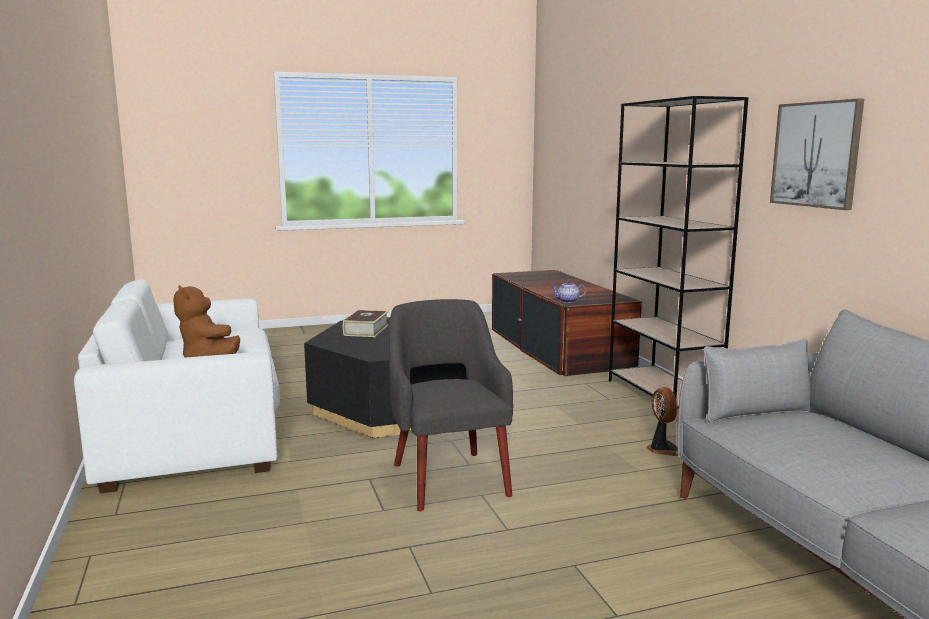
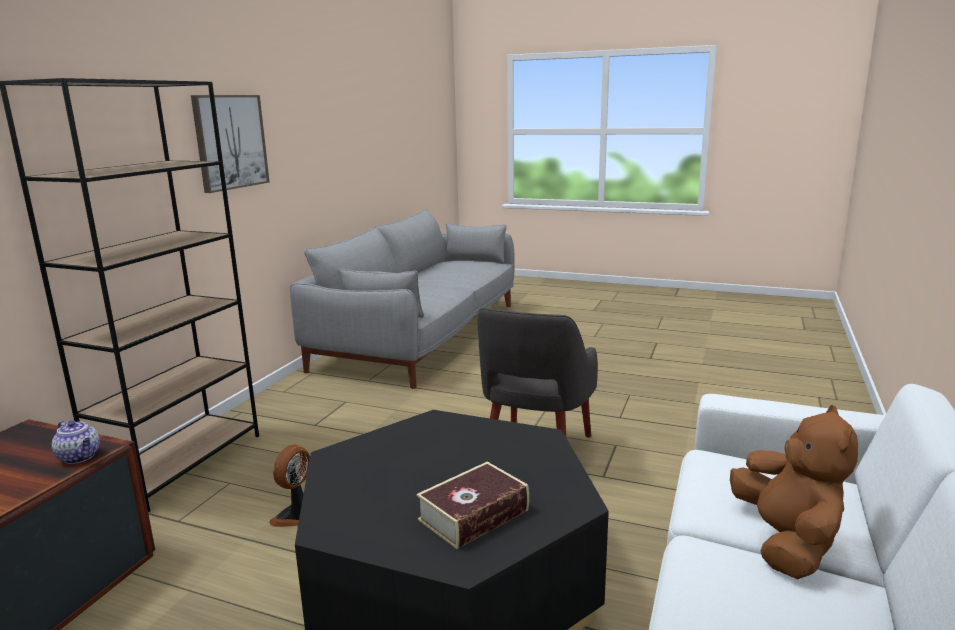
camera: 140 degrees left, 5 degrees up
(663, 449) = (341, 416): fan -> fan (296, 517)

